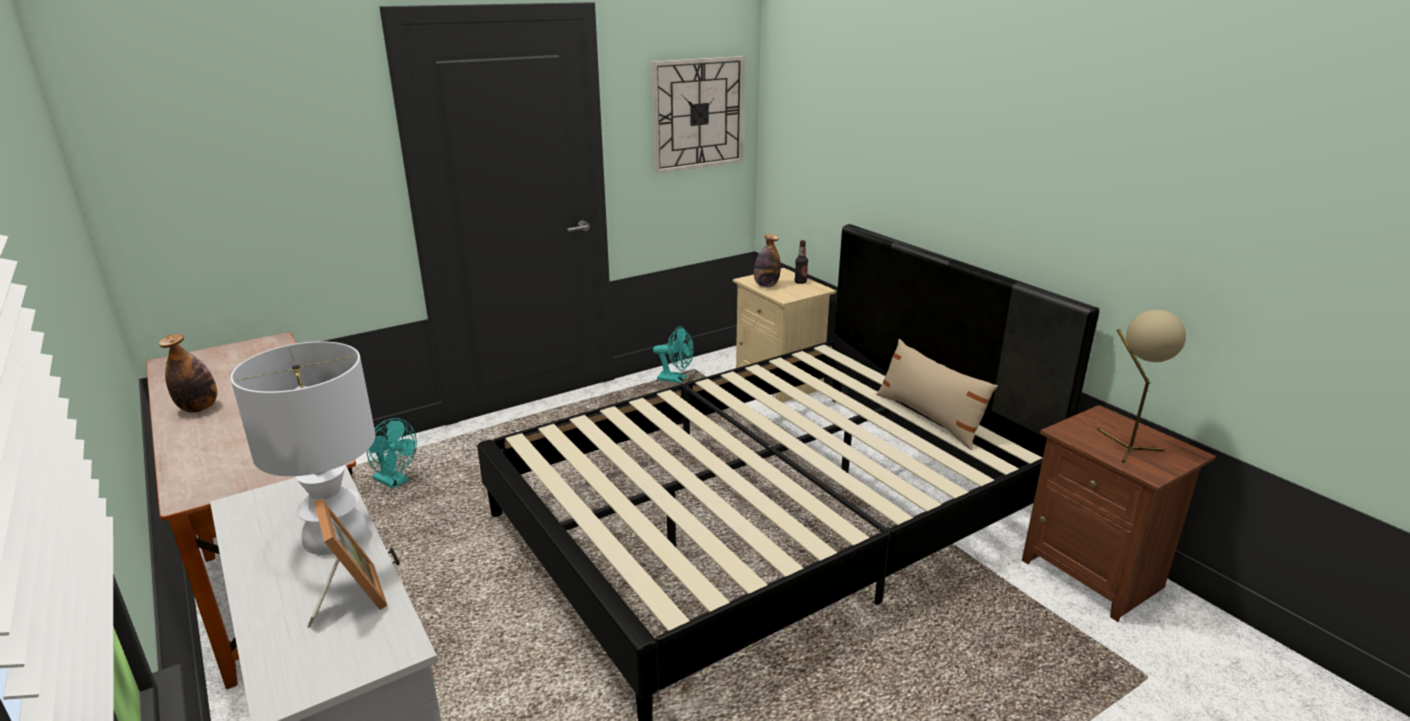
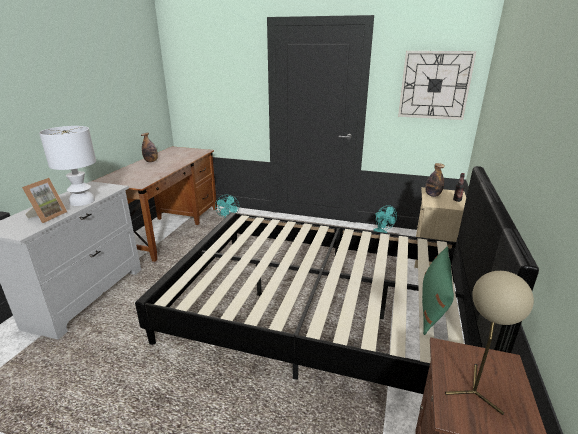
camera: 50 degrees right, 0 degrees up
(929, 418) = (433, 305): beige pillow -> green pillow

